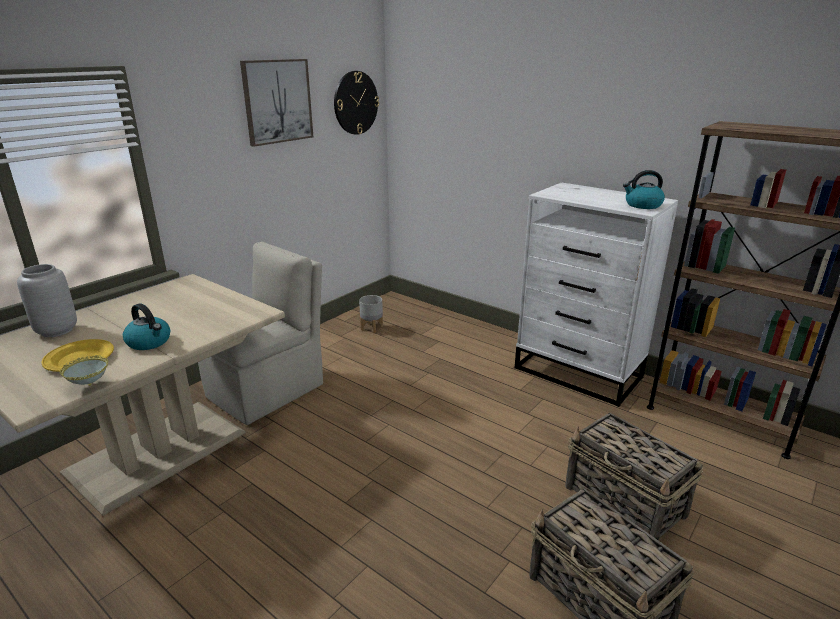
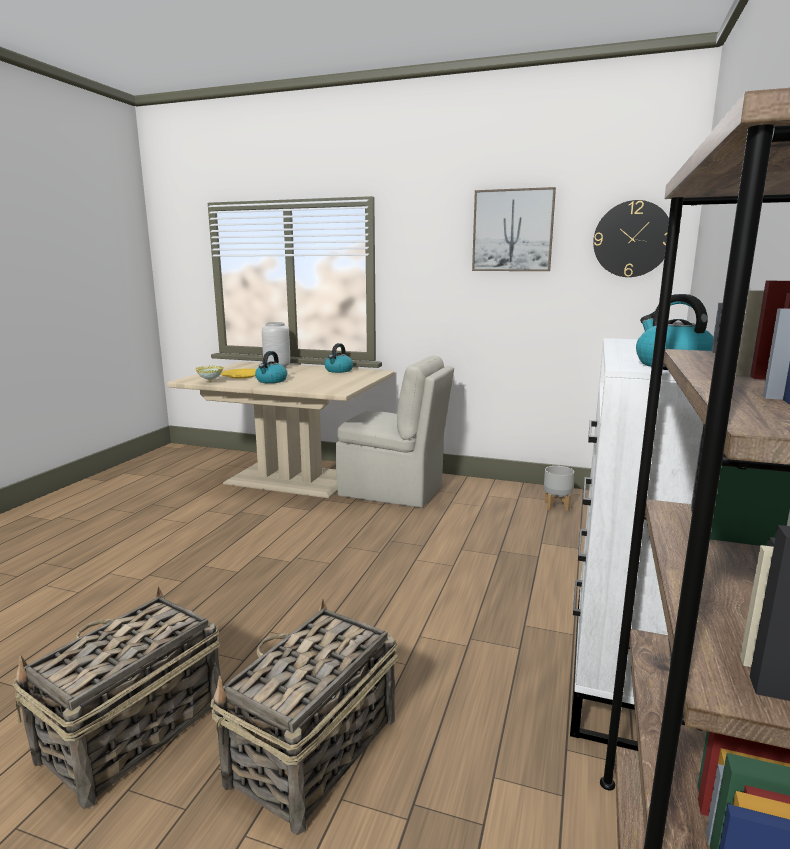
camera: 70 degrees right, 10 degrees down
(149, 298) = (338, 370): none -> kettle

